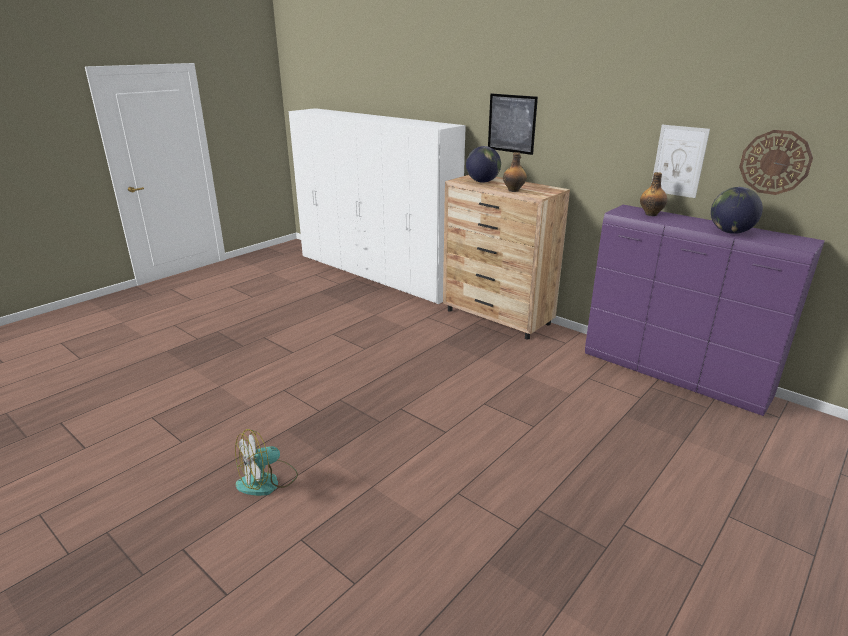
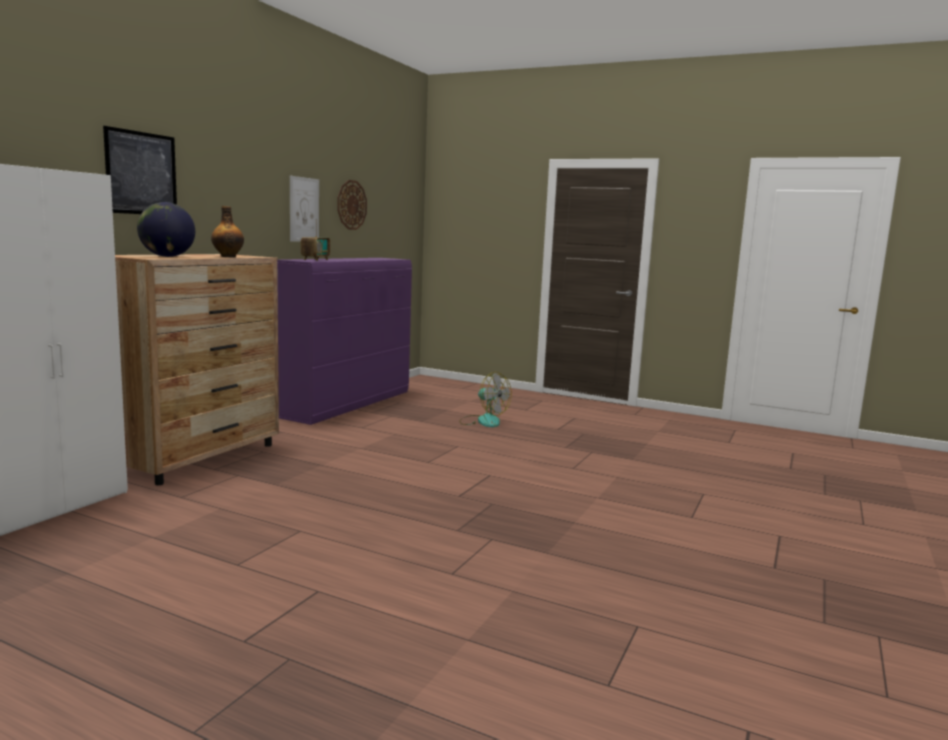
camera: 105 degrees left, 15 degrees down
(267, 481) = (643, 545): fan -> fan (483, 421)
(651, 214) = (315, 259): bottle -> radio
(730, 232) = (368, 259): globe -> none

